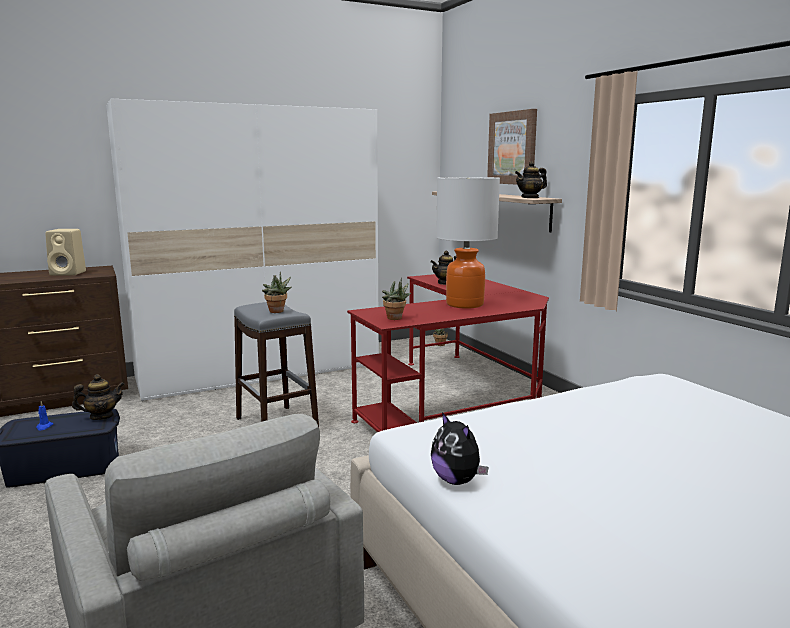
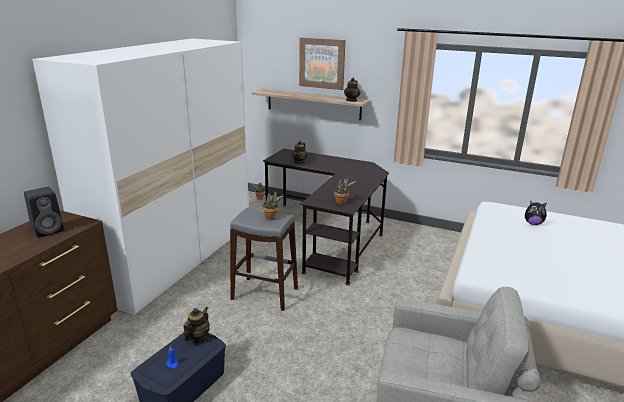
camera: 40 degrees left, 10 degrees up
(69, 273) = (49, 230): beige speaker -> black speaker
(457, 398) = (329, 235): red desk -> black desk
(457, 480) = (533, 290): plush toy -> plush toy (533, 223)
(465, 304) = (349, 180): table lamp -> none

